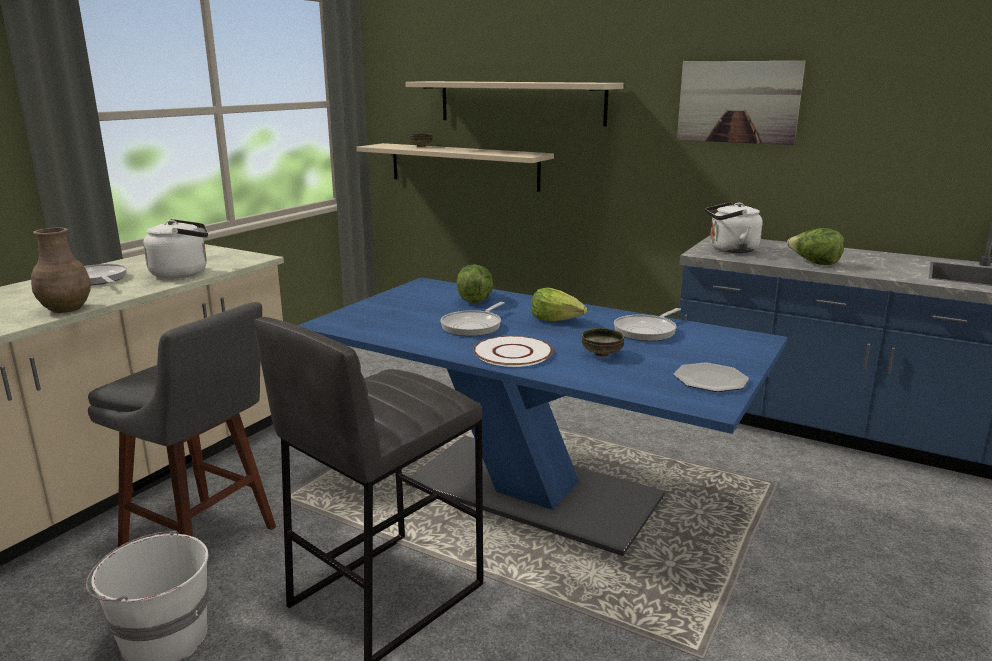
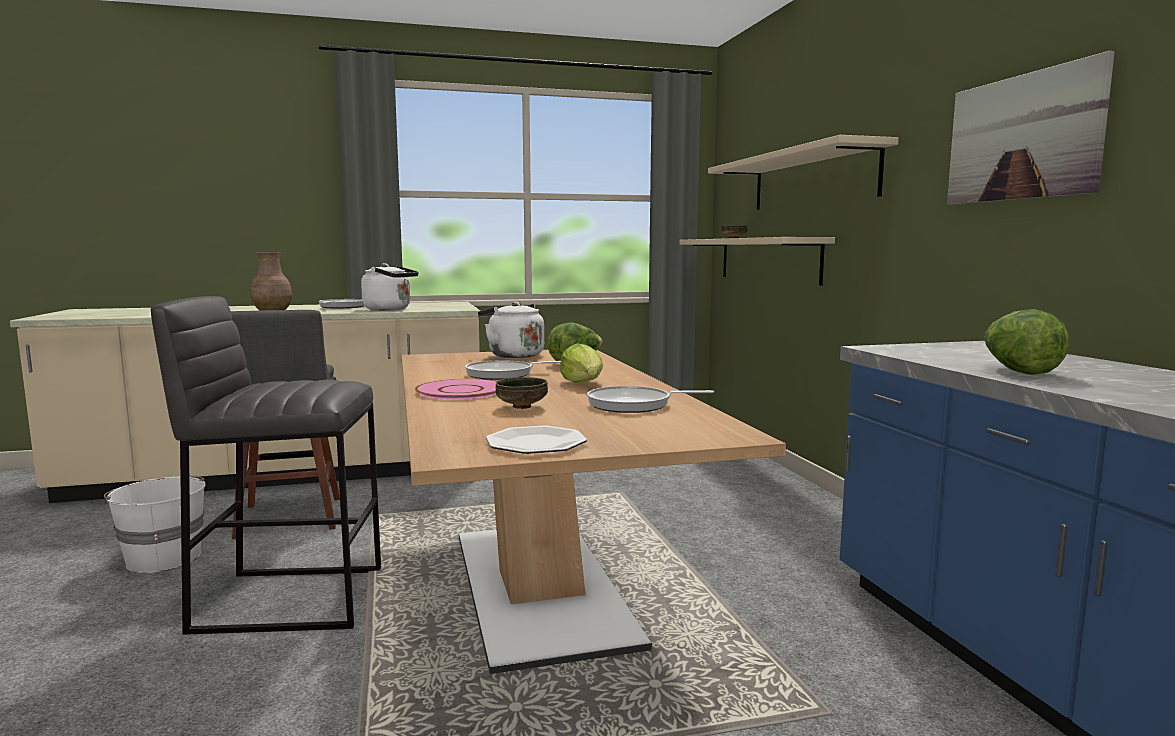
camera: 45 degrees right, 10 degrees down
(512, 353) = (461, 391): white plate -> pink plate
(533, 491) = (539, 587): blue dining table -> beige dining table
(730, 250) = (936, 350): white kettle -> white kettle (513, 355)

